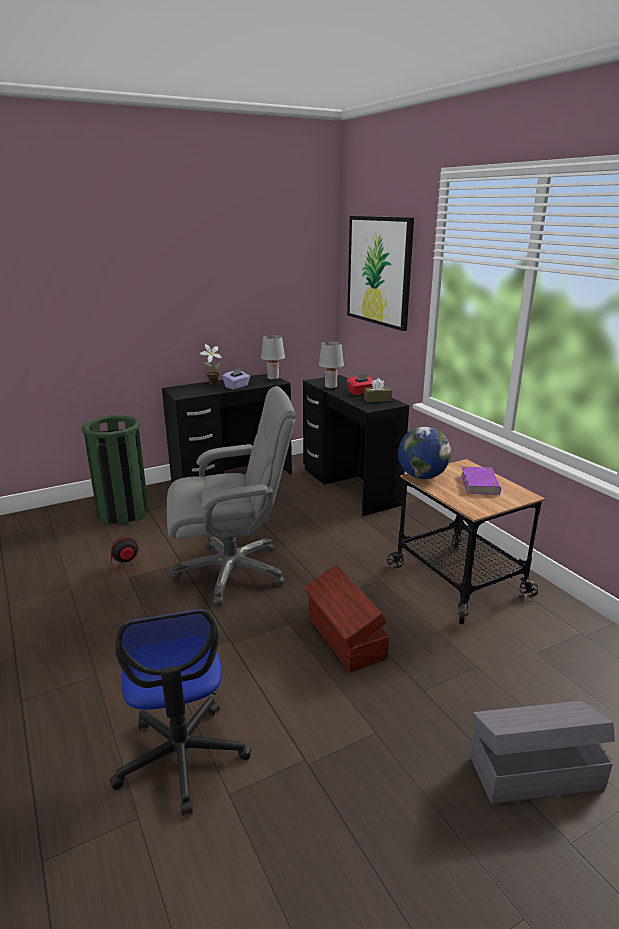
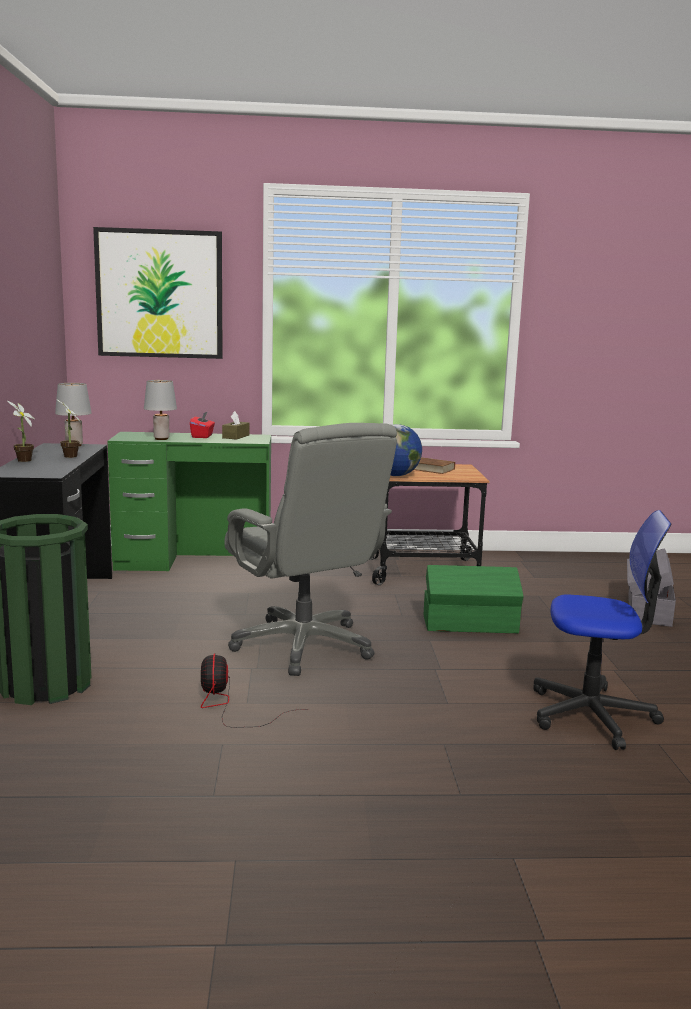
camera: 65 degrees left, 10 degrees down
(232, 571) = (304, 646): grey office chair -> grey office chair turned 135 degrees clockwise
(237, 386) = (69, 457): purple tissue box -> potted plant
(345, 638) = (471, 625): brown storage box -> green storage box
(350, 486) = (194, 563): black desk -> green desk
(480, 484) = (429, 469): purple book -> brown book

